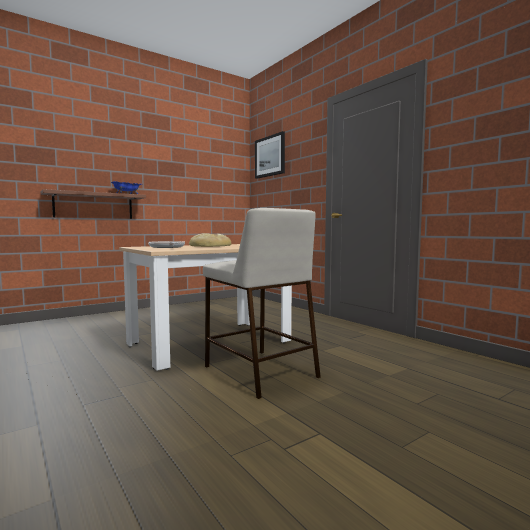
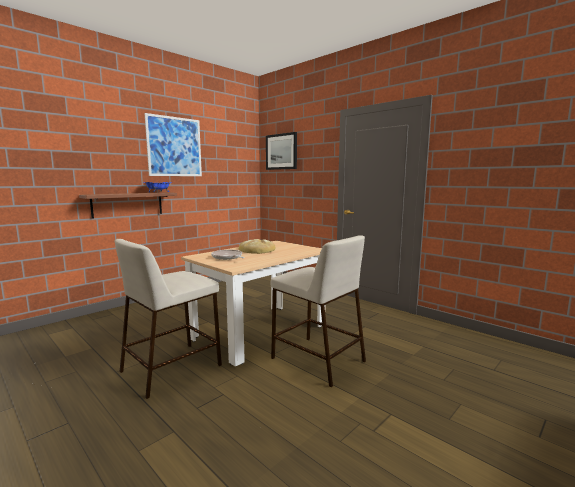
camera: 10 degrees left, 5 degrees up
(88, 367) = (172, 367): none -> beige stool
(149, 148) = (174, 147): none -> picture

